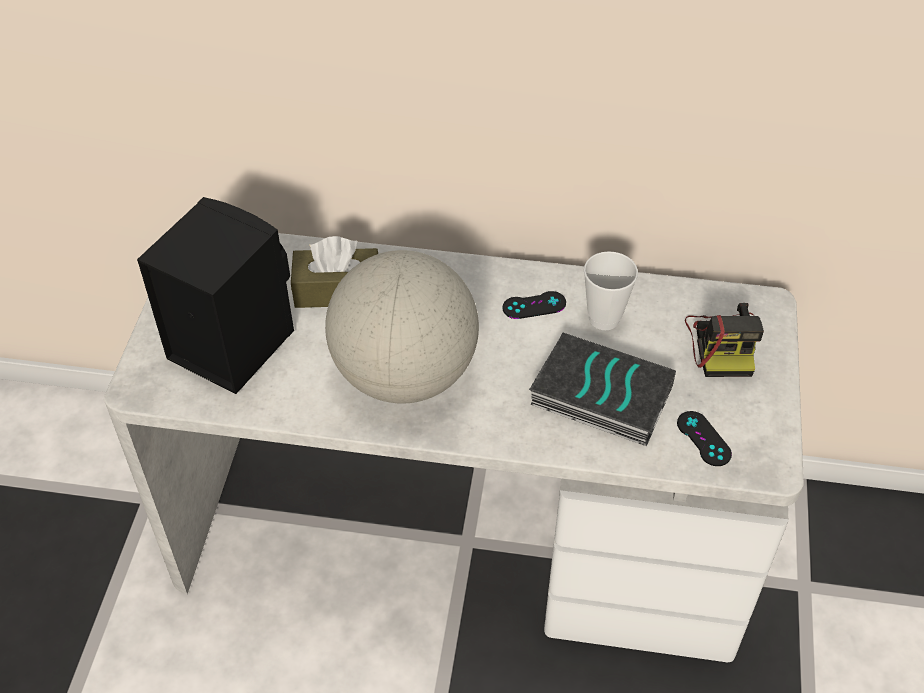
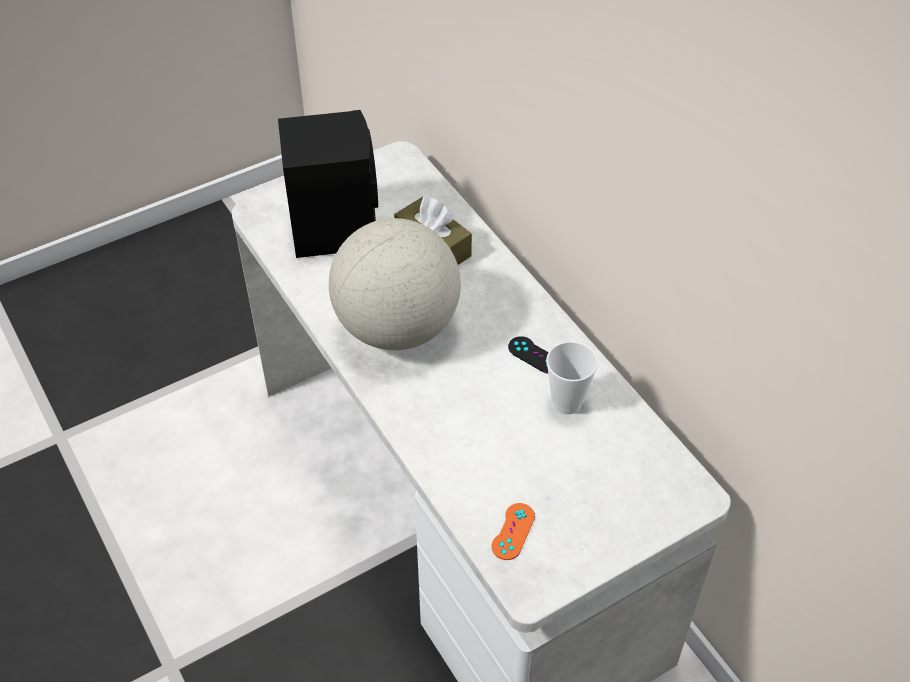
camera: 50 degrees right, 0 degrees up
(599, 397) = (488, 445): book -> none
(703, 439) = (513, 531): black game controller -> orange game controller
(723, 344) = (622, 490): camera -> none

